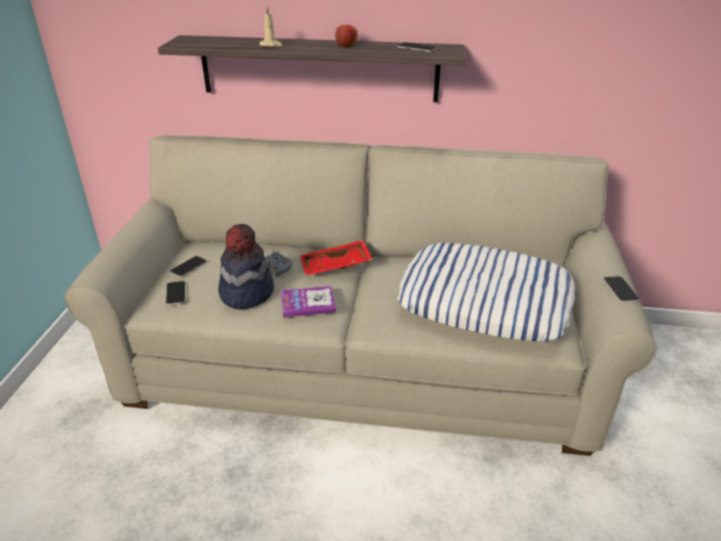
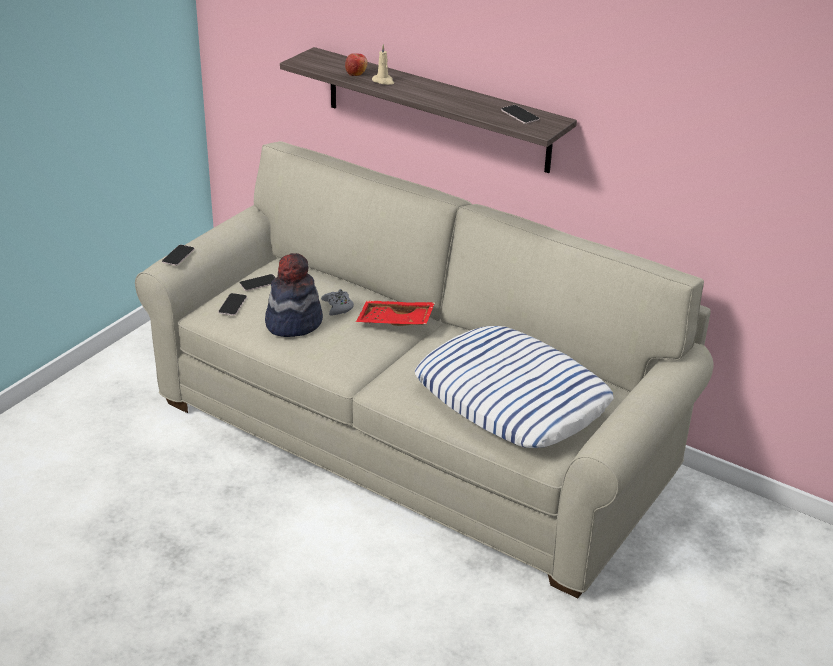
camera: 25 degrees right, 0 degrees up
(308, 303) = (341, 348): book -> none
(346, 45) = (455, 96): apple -> apple (356, 73)
(620, 289) = (626, 421): phone -> phone (178, 256)

